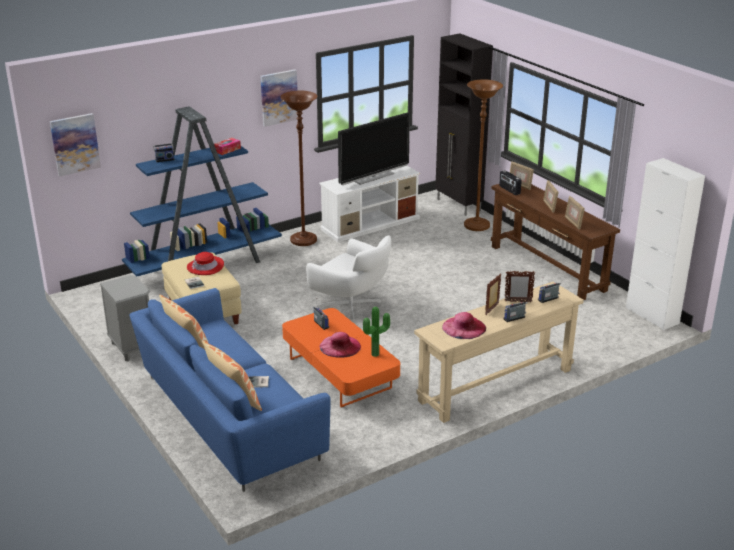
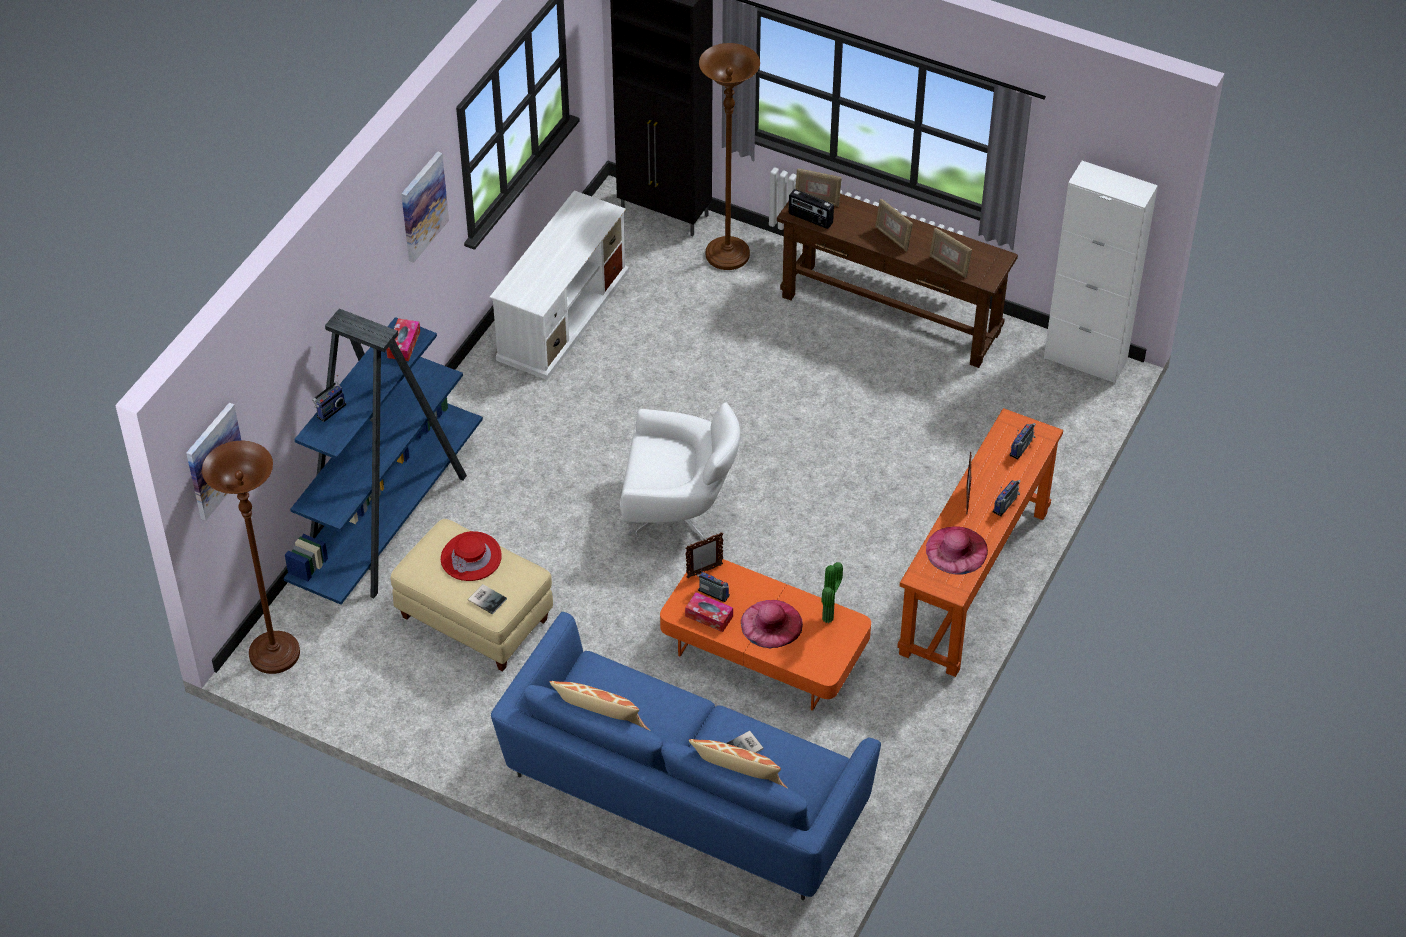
camera: 30 degrees left, 20 degrees up
(132, 348) = (438, 734): grey nightstand -> none
(303, 240) = (491, 398): brown floor lamp -> brown floor lamp (274, 654)
(308, 332) = (709, 616): none -> tissue box
(372, 177) = (561, 248): television -> none
(495, 385) = (974, 582): beige console table -> orange console table
(518, 301) = (987, 470): picture frame -> picture frame (704, 571)

